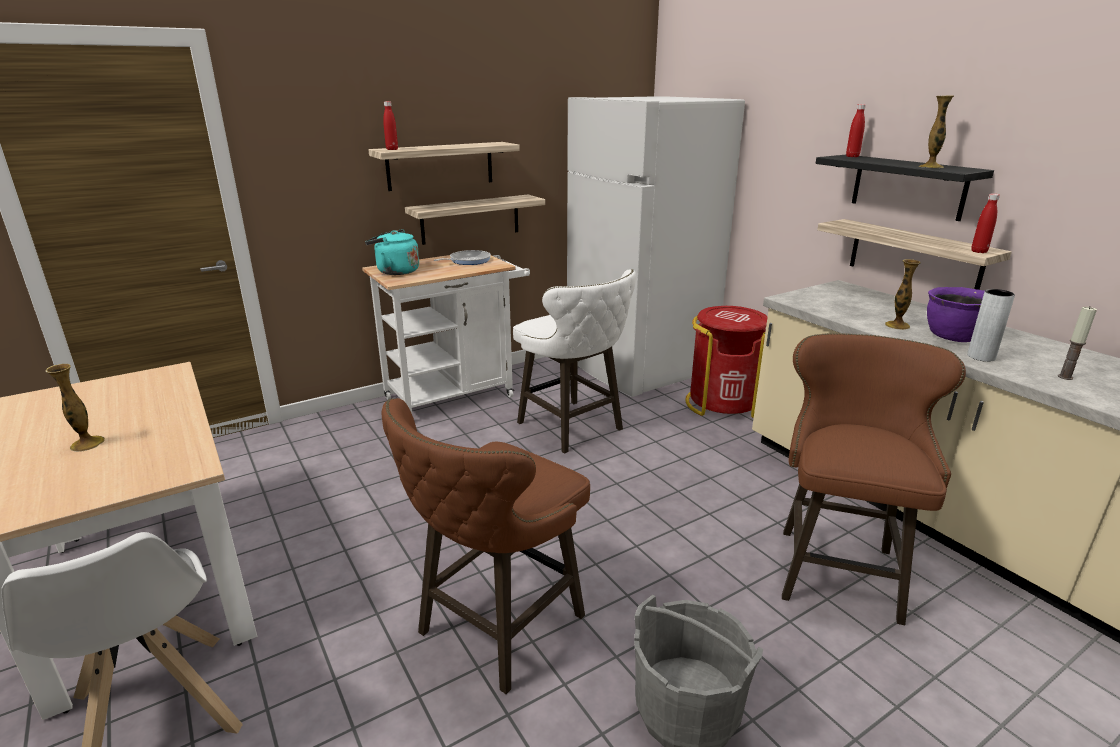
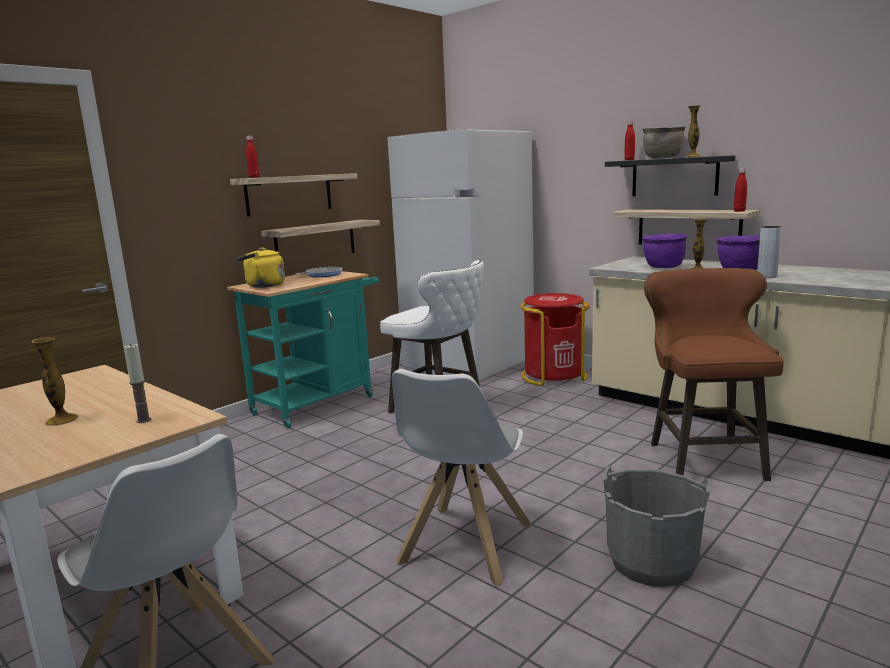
camera: 15 degrees left, 10 degrees down
(395, 271) = (262, 285): turquoise kettle -> yellow kettle
(457, 395) = (319, 402): white cart -> turquoise cart
(496, 628) = (464, 545): brown stool -> chair
(857, 311) = (663, 267): none -> purple cooking pot
(893, 162) = (662, 158): none -> brown cooking pot
(1065, 377) = (826, 278): candle -> candle (144, 420)

